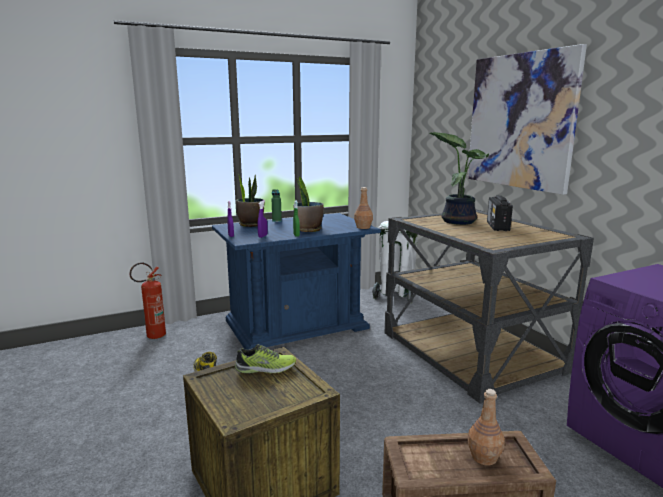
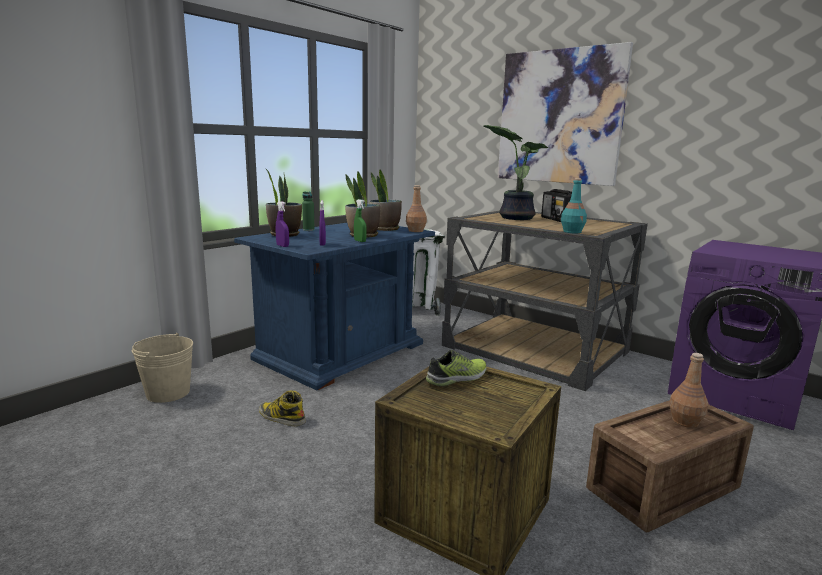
camera: 25 degrees left, 0 degrees up
(152, 337) = (168, 393): fire extinguisher -> beige bucket
(339, 224) = (385, 229): none -> potted plant
(477, 243) = (572, 232): none -> turquoise bottle

